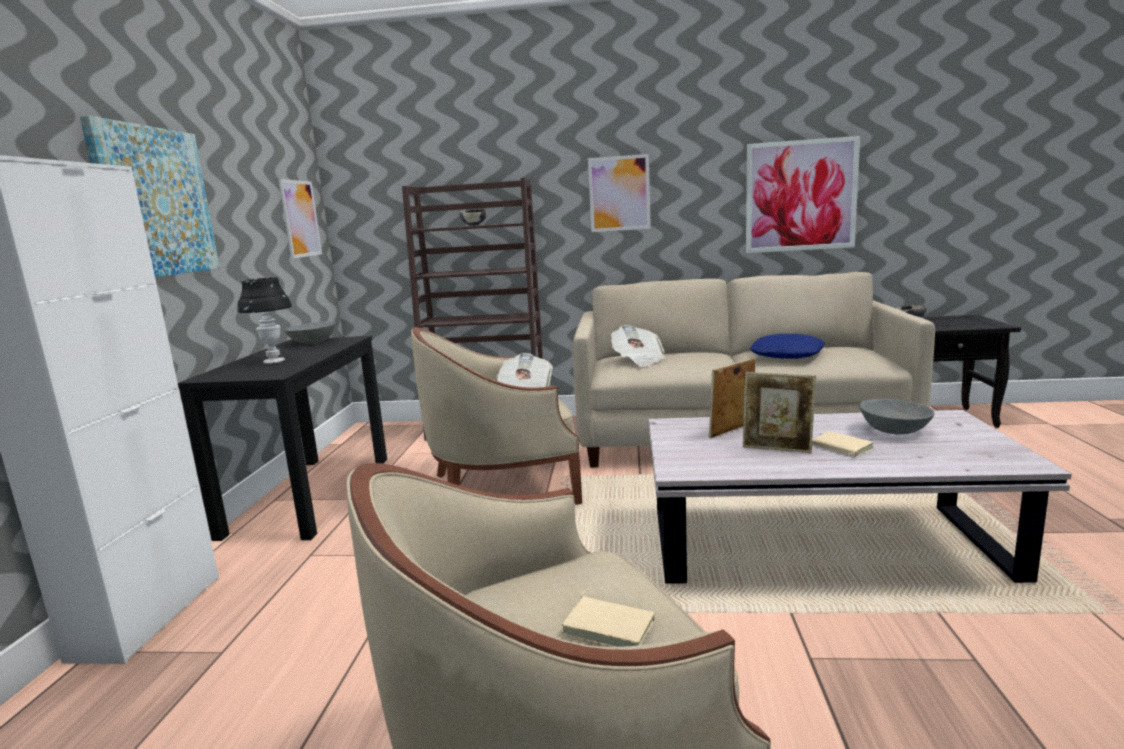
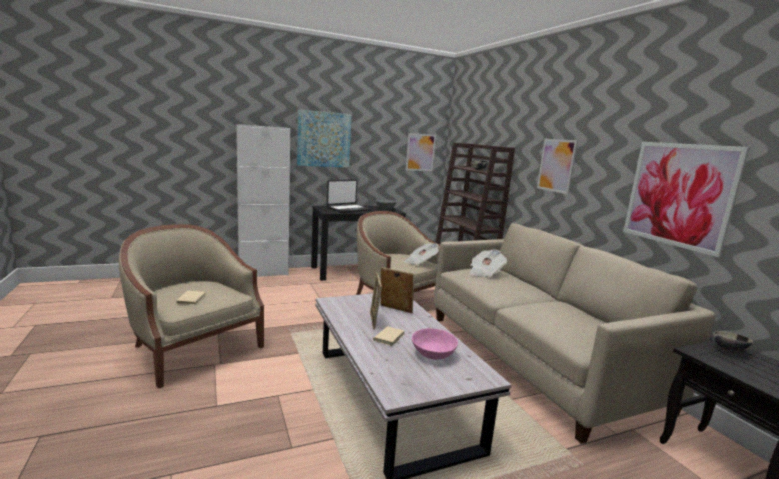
camera: 60 degrees right, 0 degrees up
(274, 361) = (348, 209): black table lamp -> laptop
(786, 355) = (556, 311): blue pillow -> none
(893, 431) = (432, 354): grey bowl -> pink bowl

